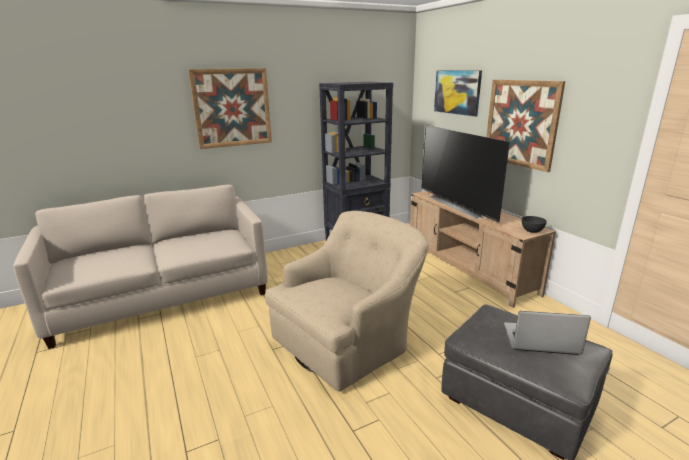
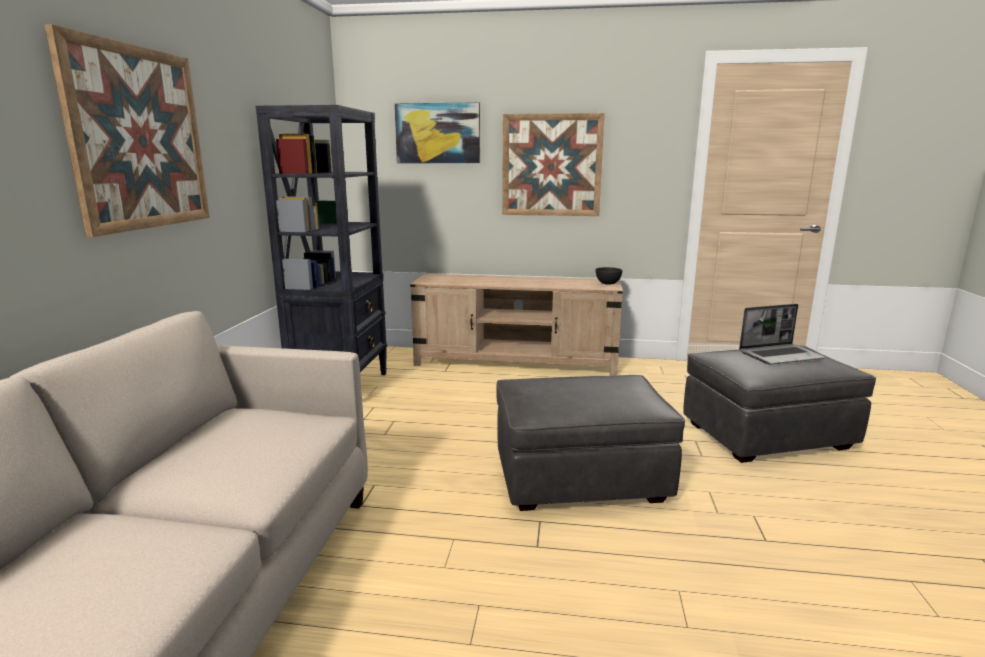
camera: 55 degrees left, 5 degrees down
(348, 340) = (579, 478): beige armchair -> grey ottoman
(459, 205) = (494, 281): television -> none
(539, 340) = (780, 355): laptop -> laptop turned 150 degrees counterclockwise

